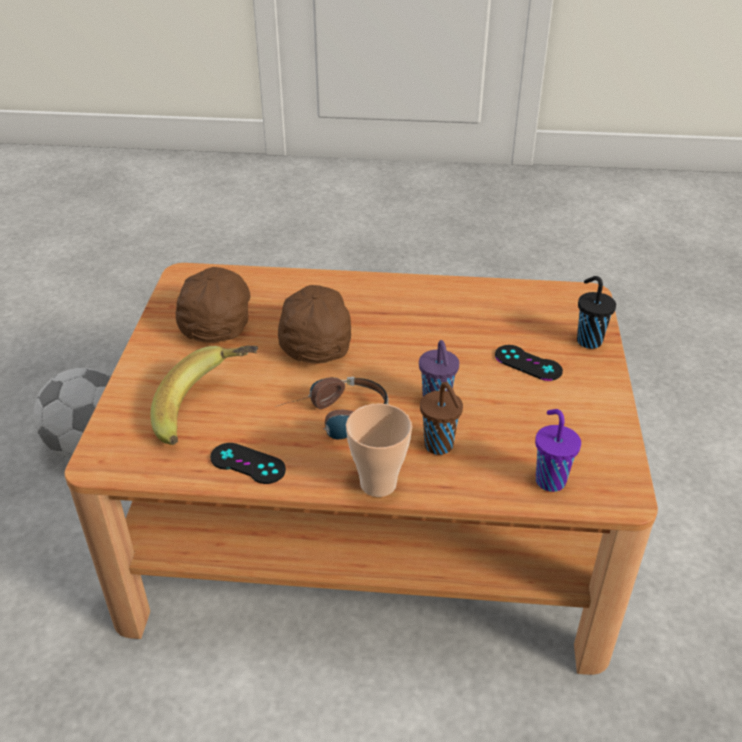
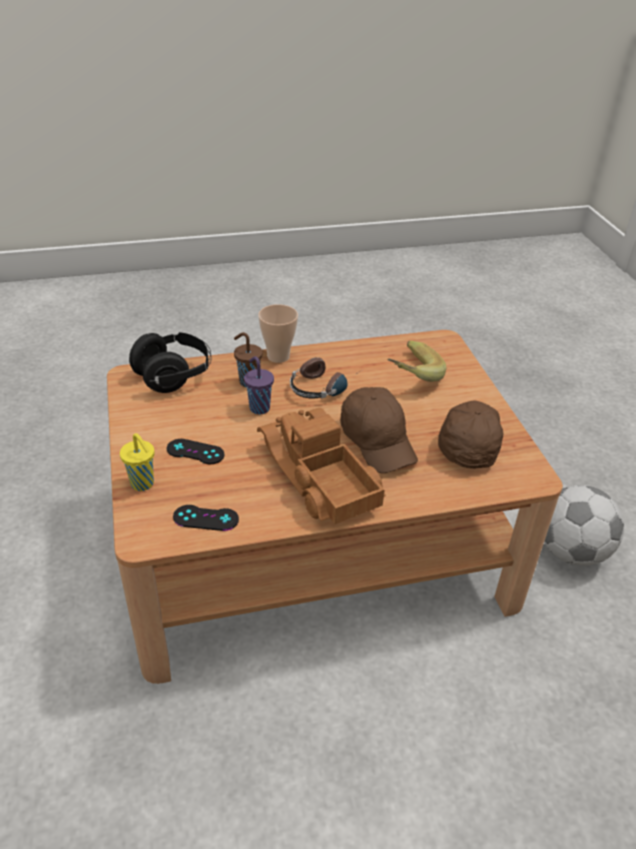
camera: 160 degrees right, 0 degrees up
(216, 316) = (468, 442): brown cap -> brown cap turned 150 degrees counterclockwise
(247, 463) = (360, 353): black game controller -> black game controller (206, 518)
(400, 314) = (317, 476): none -> toy truck
(549, 479) = (174, 376): purple cup -> black headphones
(588, 340) = (143, 484): black cup -> yellow cup

